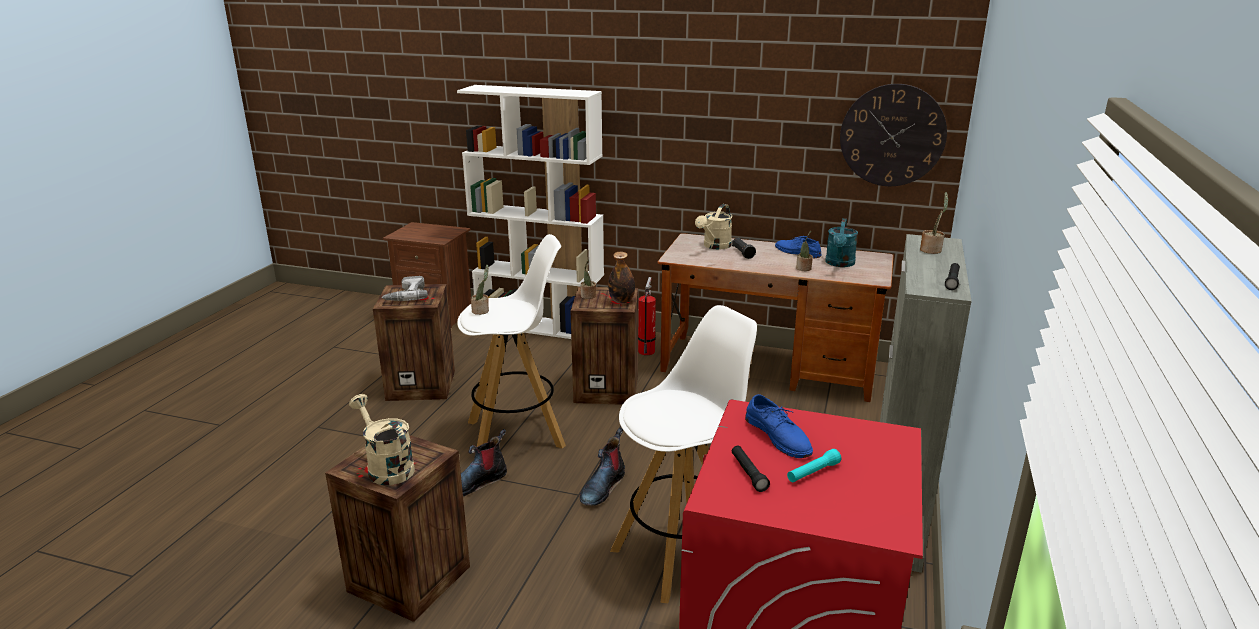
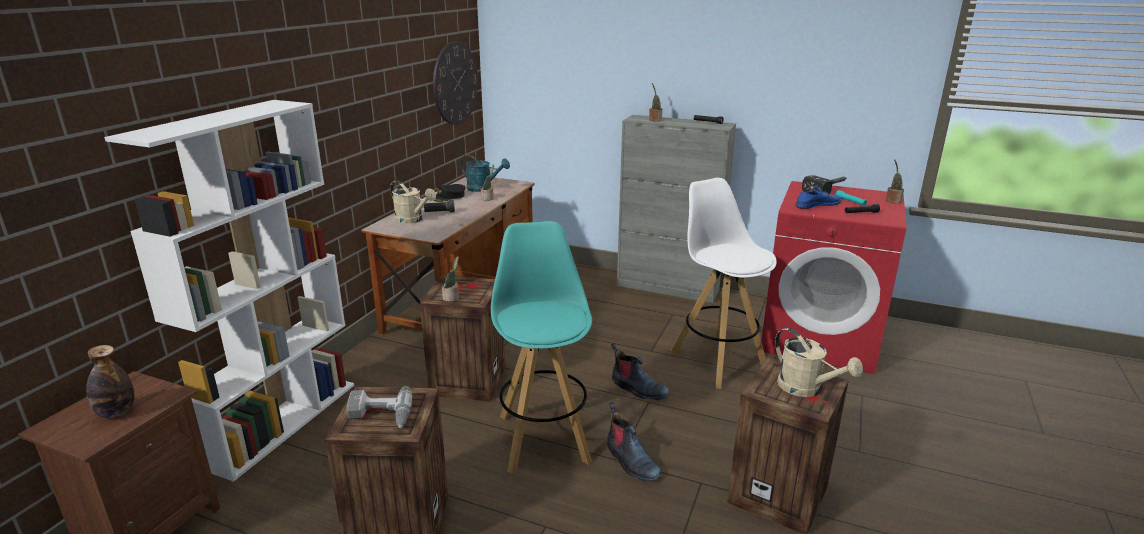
camera: 85 degrees left, 0 degrees up
(386, 467) = (806, 389): beige watering can -> beige watering can turned 90 degrees counterclockwise
(481, 311) = (537, 325): potted plant -> potted plant (892, 200)
(517, 434) = (543, 437): white stool -> turquoise stool
(621, 301) = (472, 283): bottle -> bottle (116, 413)
(647, 350) = (395, 354): fire extinguisher -> none
(797, 252) = (449, 197): blue shoe -> black cap
(883, 459) = (828, 189): none -> hammer

